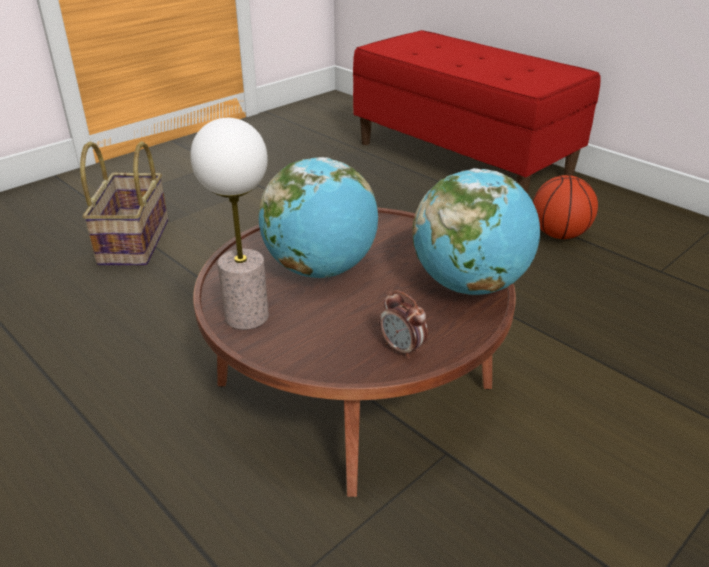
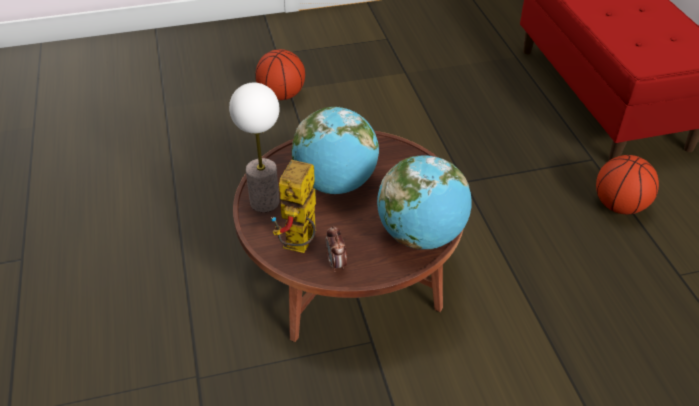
camera: 30 degrees right, 10 degrees up
(133, 242) = (282, 95): basket -> basketball
(339, 347) = (300, 246): none -> toy robot

